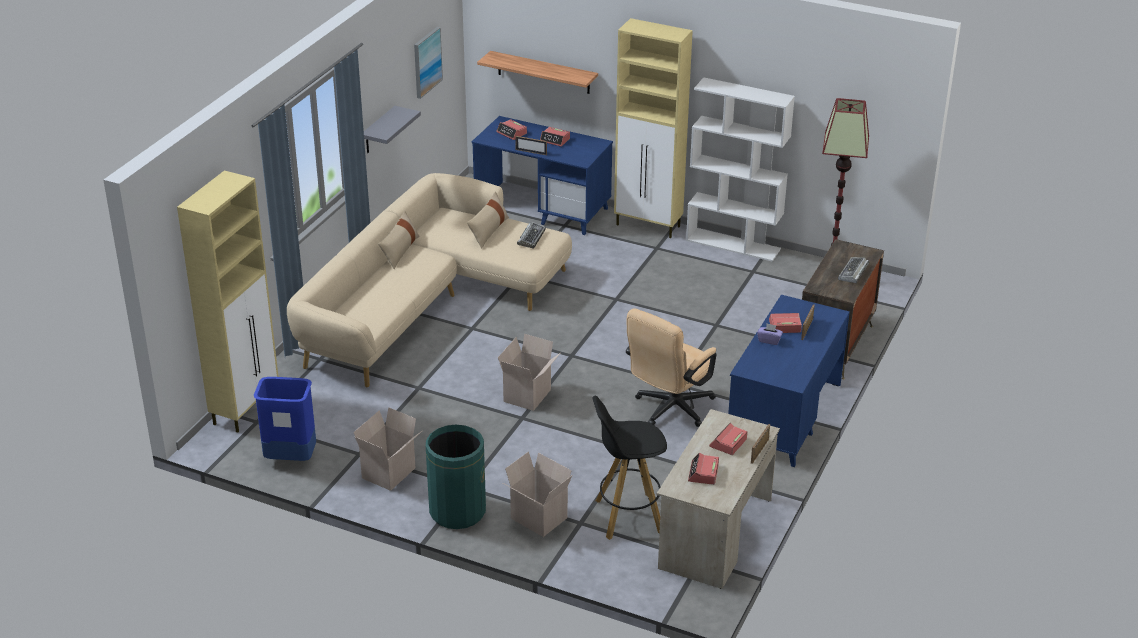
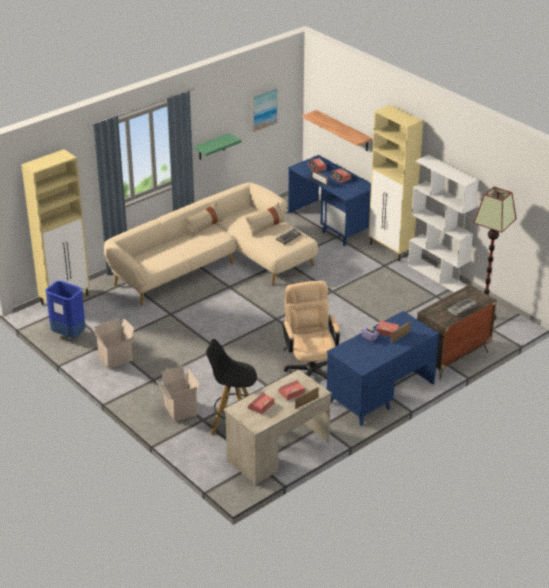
camera: 25 degrees right, 0 degrees up
(378, 131) = (211, 147): grey shelf -> green shelf
(457, 511) = (137, 392): green trash can -> none
(528, 396) = (230, 336): cardboard box -> none
(669, 410) = (310, 368): beige office chair -> beige office chair turned 105 degrees clockwise

